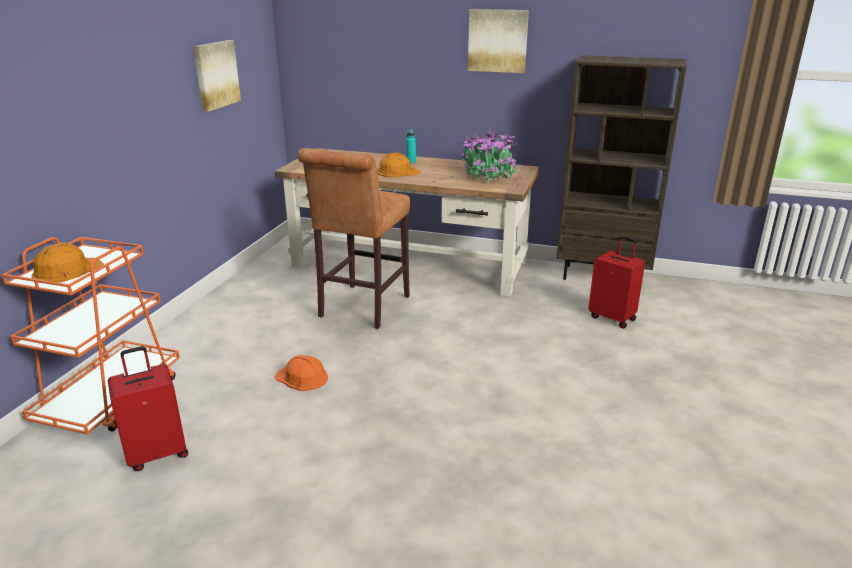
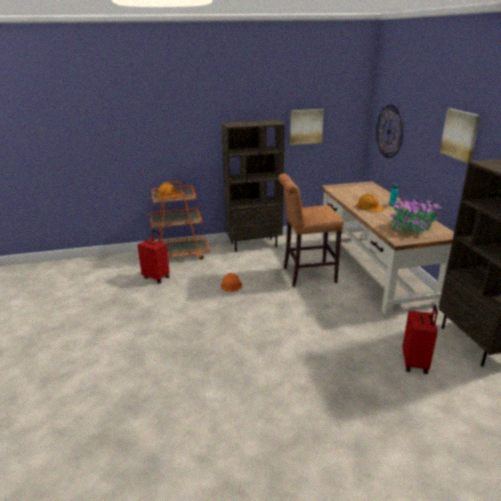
camera: 60 degrees right, 0 degrees up
(209, 314) = (254, 244): none -> brown bookcase
(337, 64) = (389, 131): none -> wall clock

